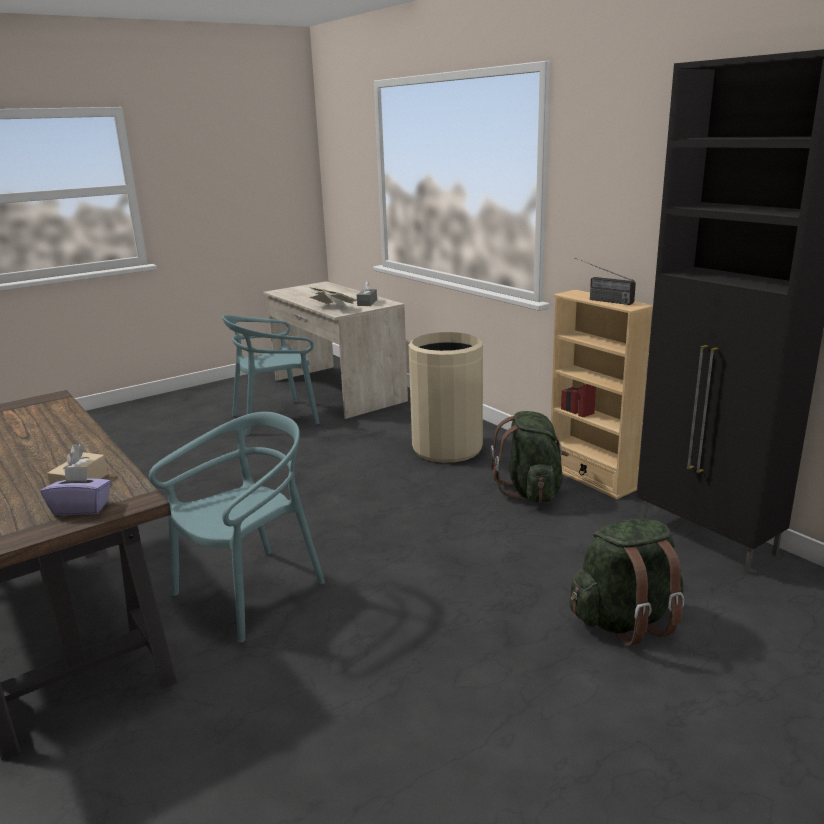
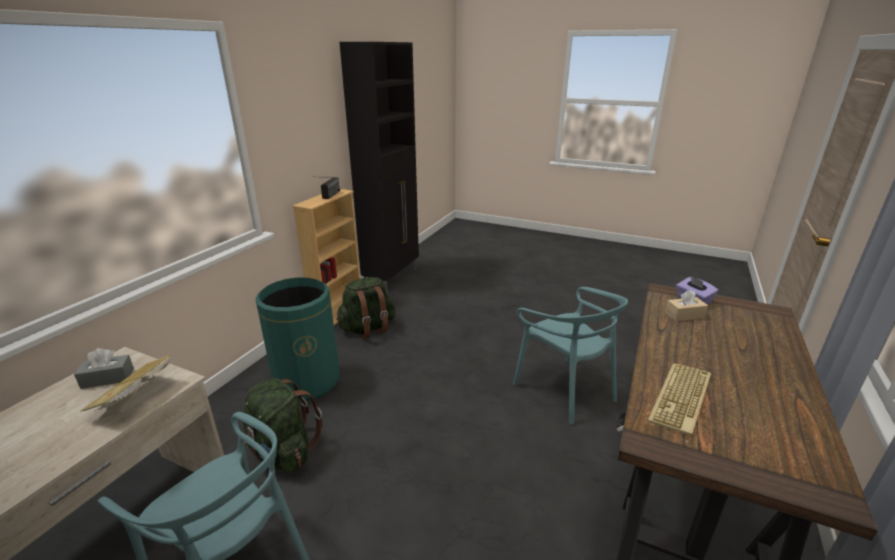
camera: 120 degrees left, 5 degrees up
(38, 422) = (682, 399): none -> keyboard
(250, 592) = (565, 390): turquoise chair -> turquoise chair turned 135 degrees counterclockwise
(447, 448) = (307, 381): beige trash can -> green trash can
(625, 621) = (473, 287): green backpack -> green backpack (283, 452)

